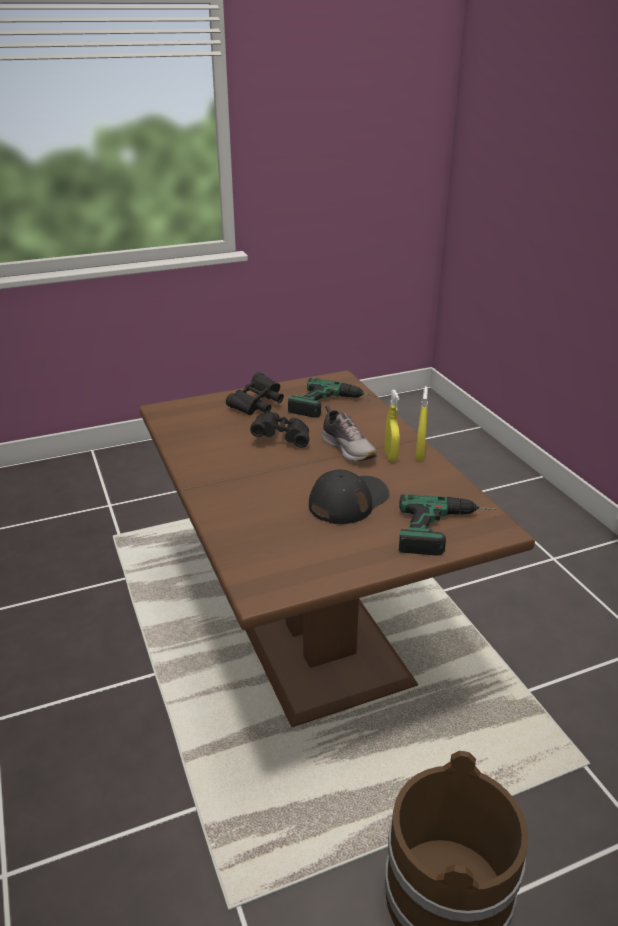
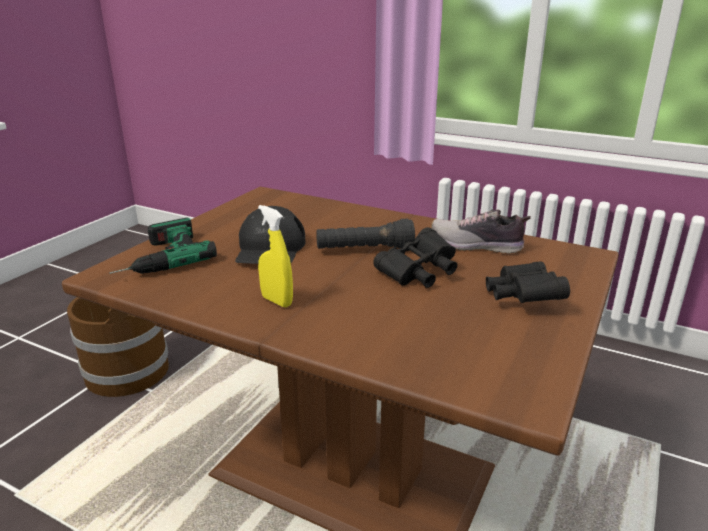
camera: 140 degrees right, 5 degrees down
(283, 469) = (364, 250): none -> black flashlight
(333, 405) = (444, 340): power drill -> none
(348, 449) = (334, 290): shoe -> shoe (476, 245)
(419, 455) = (242, 315): yellow spray bottle -> none

